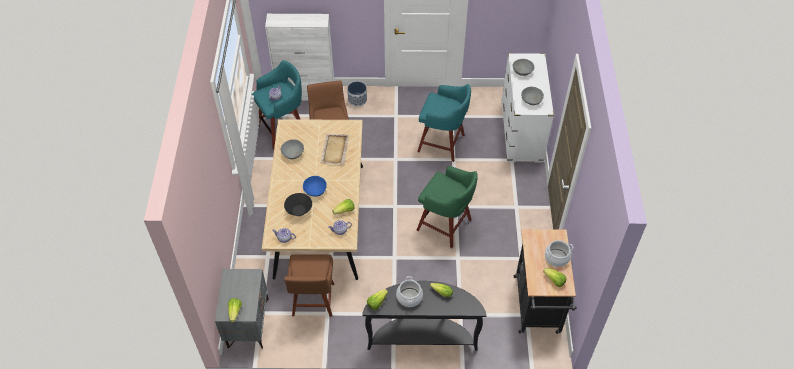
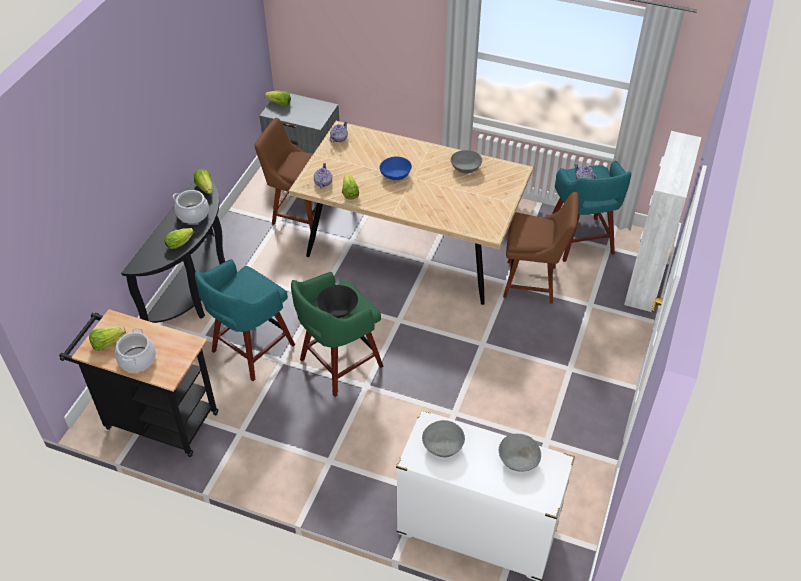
camera: 110 degrees right, 5 degrees down
(299, 211) = (372, 156): black bowl -> black bowl (338, 311)
(334, 150) = (454, 205): beige tray -> none
(357, 100) = (618, 331): planter -> none
(442, 144) = (491, 409): turquoise stool -> turquoise stool (251, 349)

